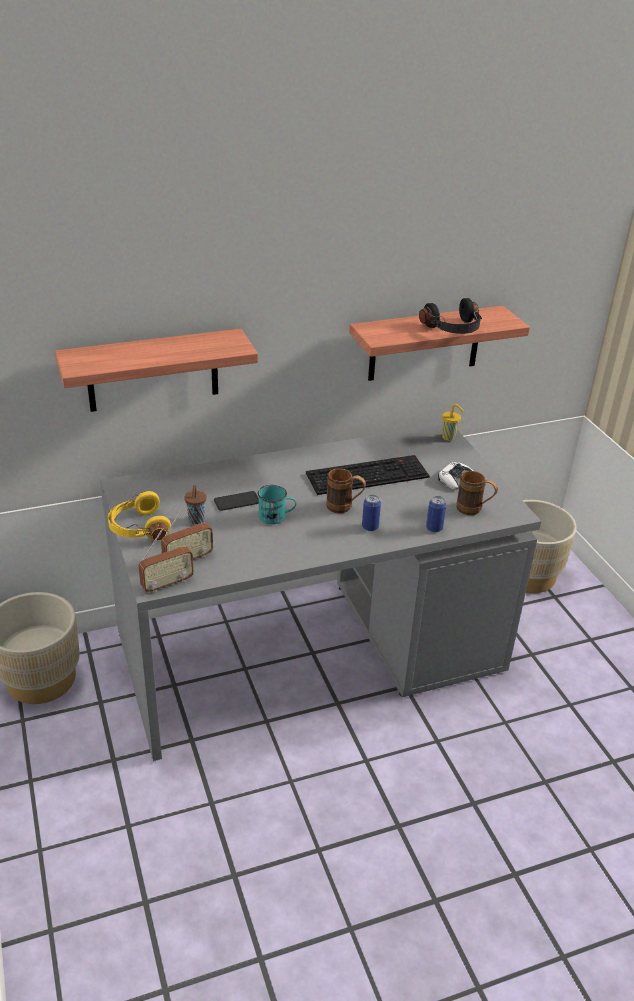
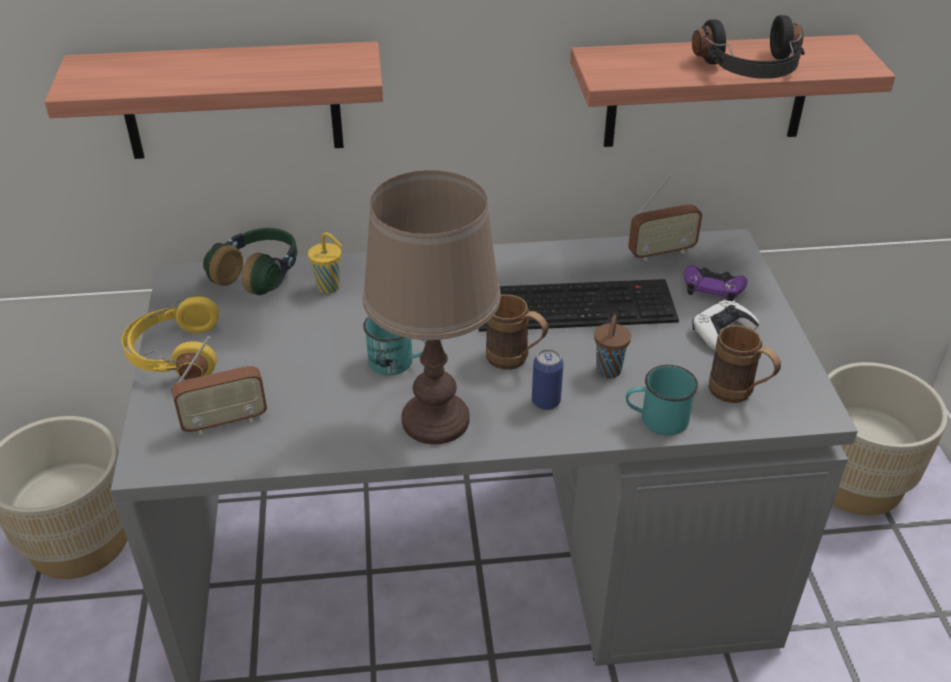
camera: 15 degrees right, 5 degrees up
(167, 584) = (173, 462): radio -> radio (661, 252)
(168, 478) = (259, 274): none -> headphones
(196, 520) = (268, 353): brown cup -> brown cup (608, 372)
(237, 501) = (346, 327): phone -> none
(312, 543) = (436, 420): none -> brown table lamp
(434, 528) = (656, 419): can -> turquoise mug
(442, 457) = (713, 288): none -> purple game controller
(449, 437) = (736, 254): yellow cup -> yellow cup (330, 287)

